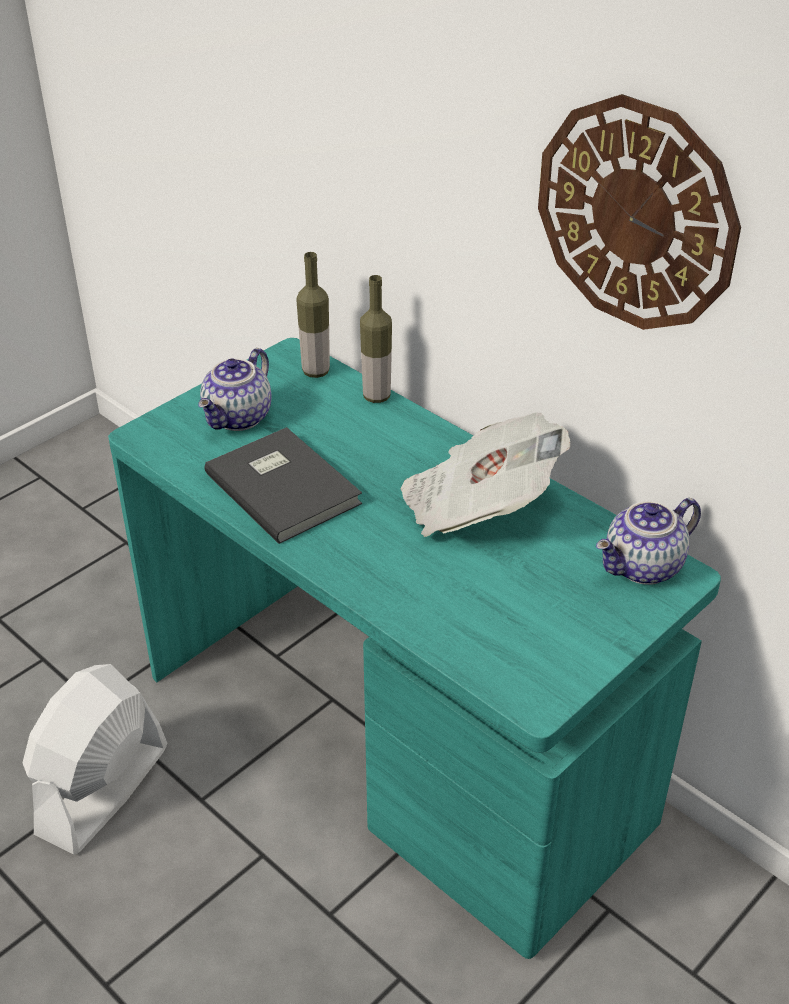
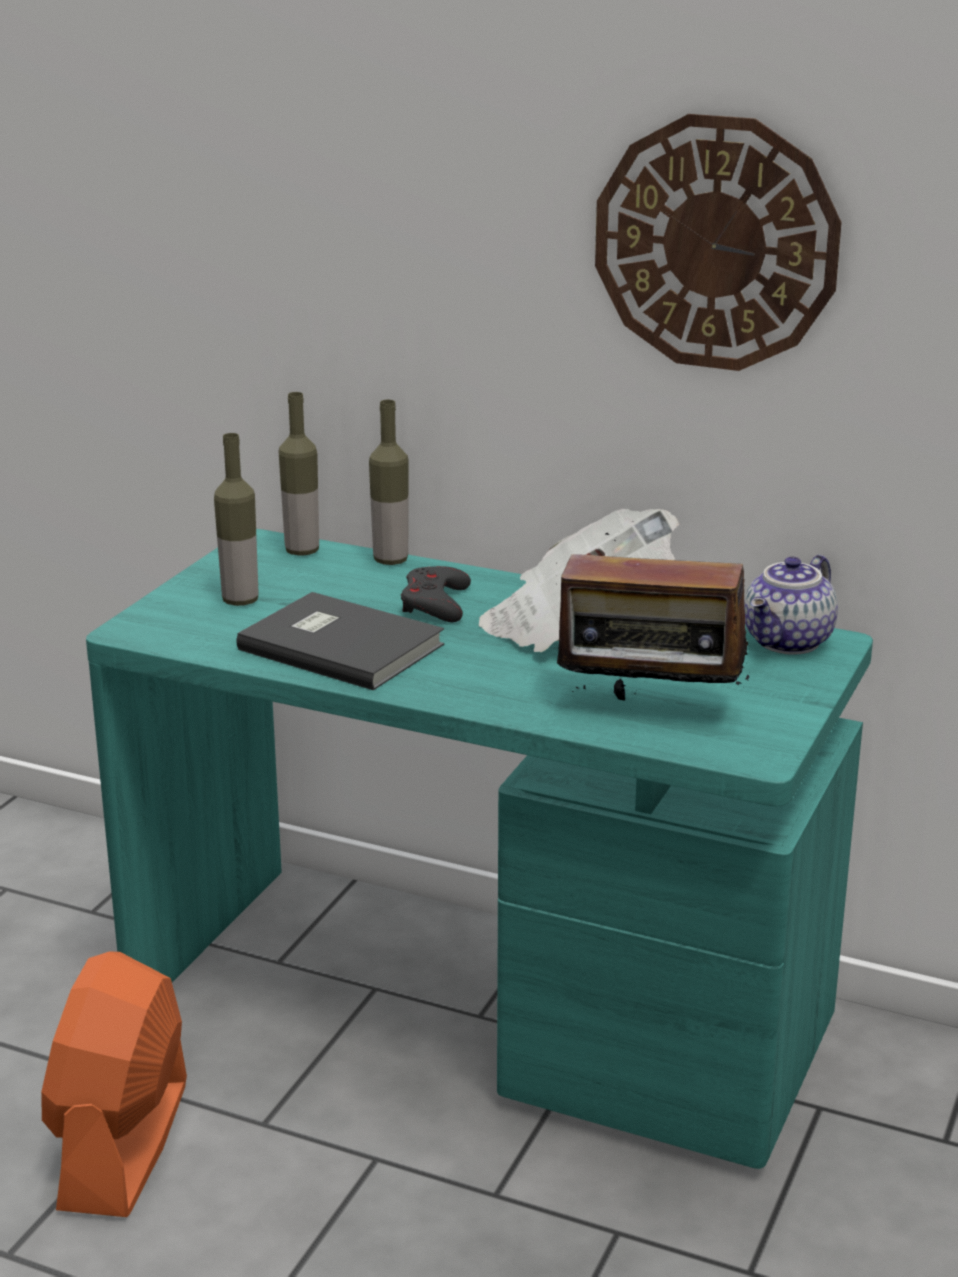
camera: 20 degrees left, 15 degrees down
(102, 790) = (124, 1145): white fan -> orange fan
(239, 418) = (240, 600): teapot -> bottle
(382, 454) = (435, 603): none -> grey game controller
(479, 622) = (649, 710): none -> radio

